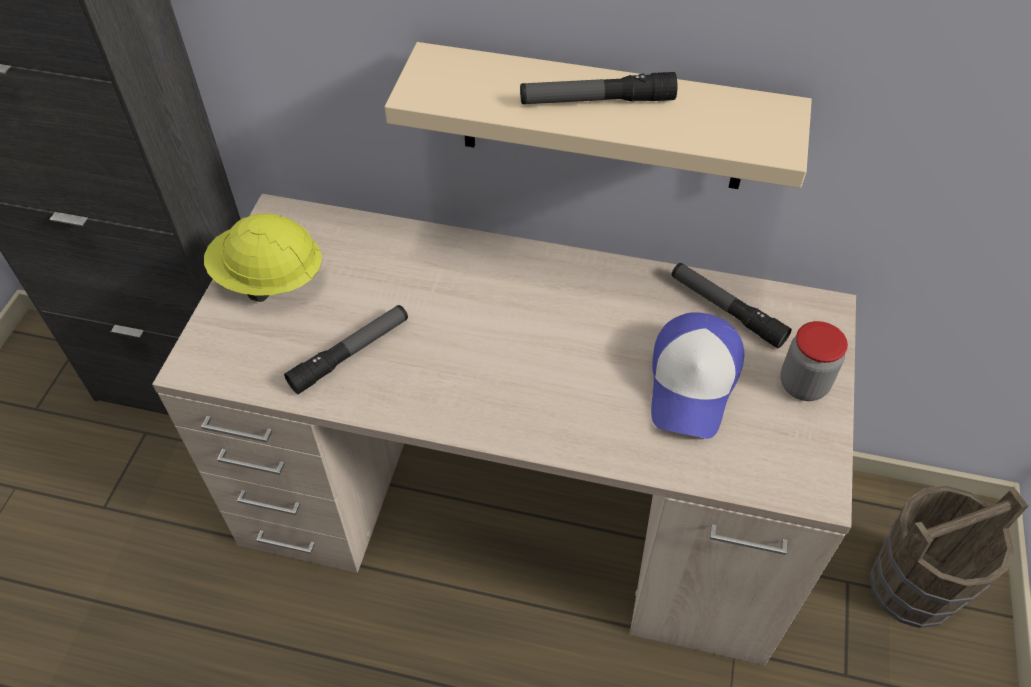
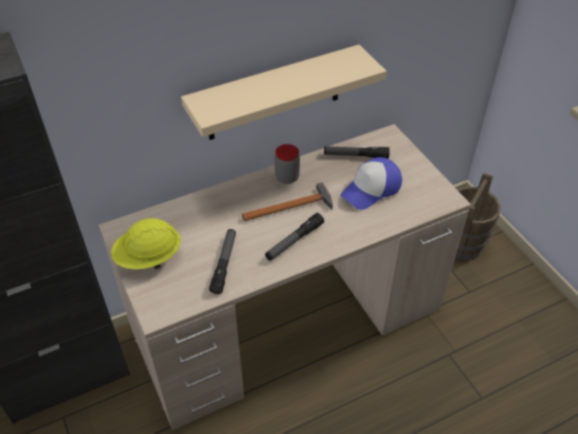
camera: 40 degrees left, 5 degrees down
(534, 330) = (291, 207): none -> hammer
(597, 101) = (285, 83): flashlight -> flashlight (294, 241)
(693, 383) = (371, 189): cap -> cap turned 75 degrees clockwise
(803, 384) = (409, 166): jar -> jar (287, 177)

